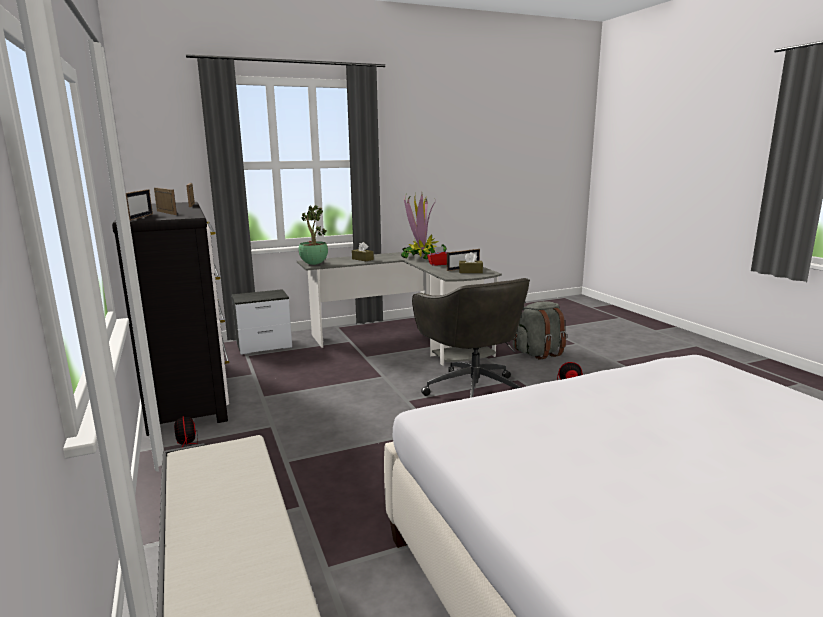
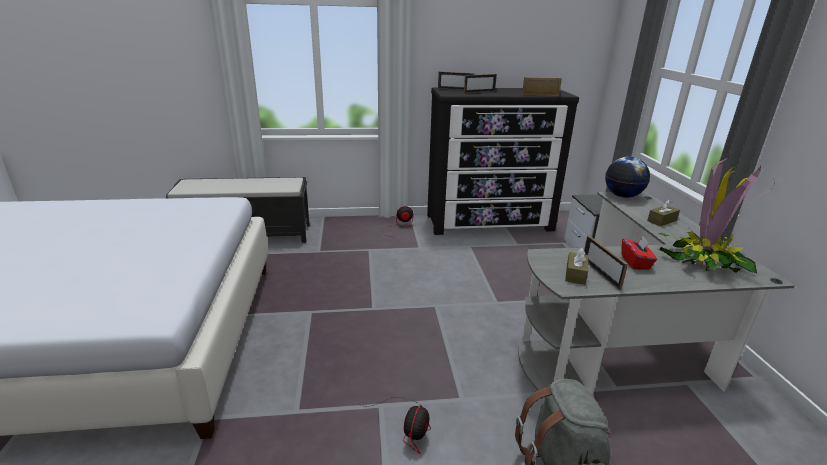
camera: 105 degrees right, 10 degrees up
(313, 264) = (622, 196): potted plant -> globe
(472, 389) = (443, 351): grey office chair -> none

